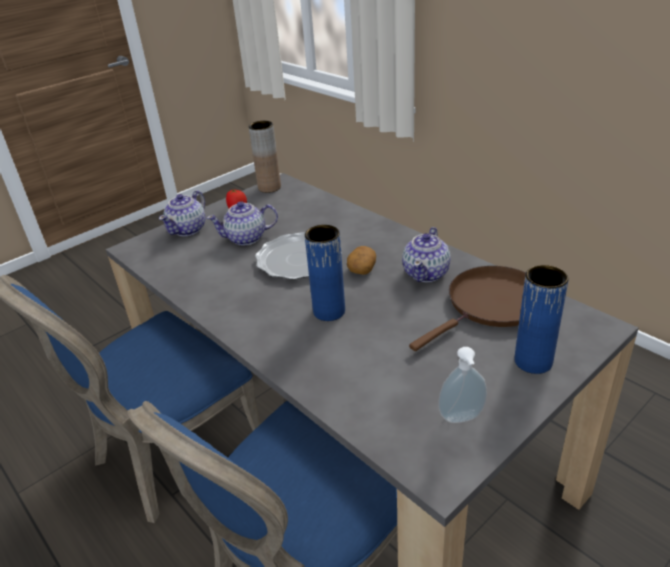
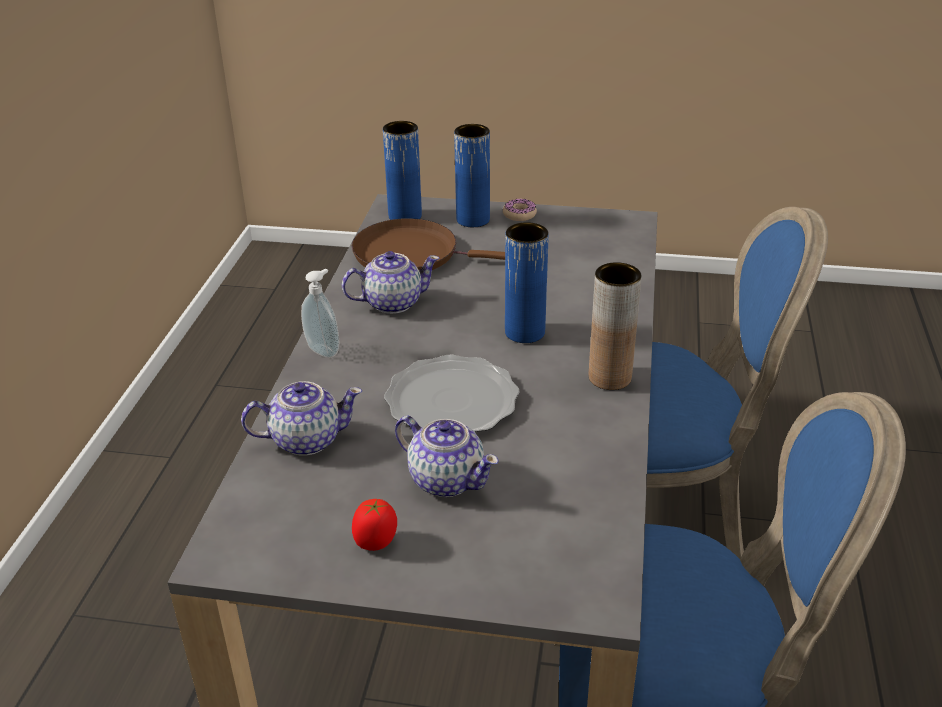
camera: 130 degrees left, 0 degrees up
(188, 229) = (483, 569): teapot -> teapot (305, 440)
(269, 187) = (252, 559): brown vase -> brown vase (609, 378)
(361, 268) = (424, 345): potato -> none
(462, 419) = (572, 228): soap dispenser -> soap dispenser (324, 350)
(522, 397) = (519, 214): none -> donut
(571, 325) = (405, 216): none -> blue vase

